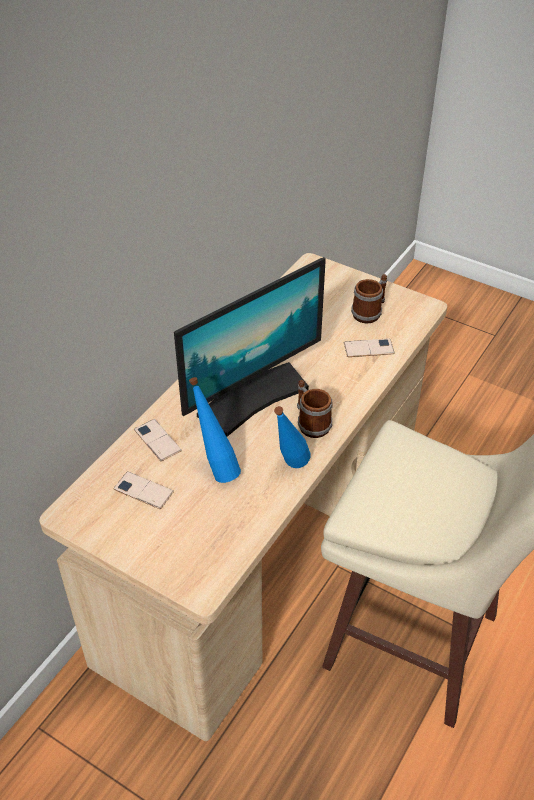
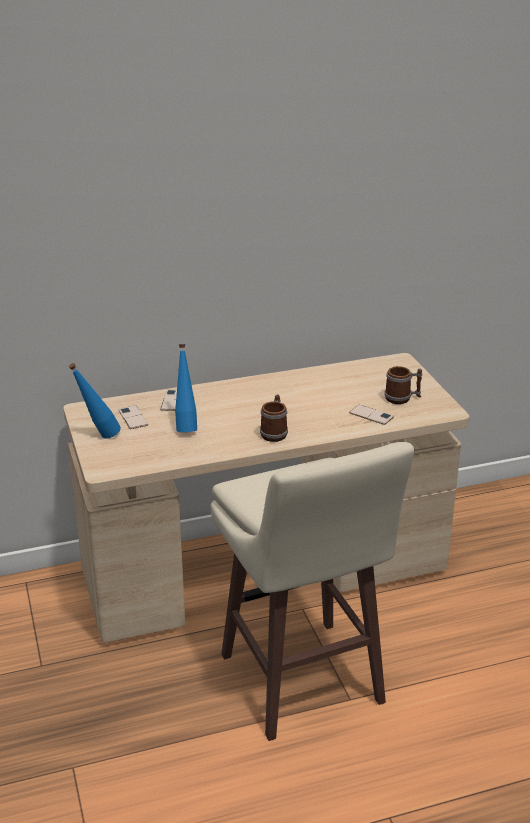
camera: 40 degrees right, 15 degrees down
(252, 397) = (256, 406): monitor -> none
(289, 469) = (227, 446): blue bottle -> blue bottle (99, 437)

